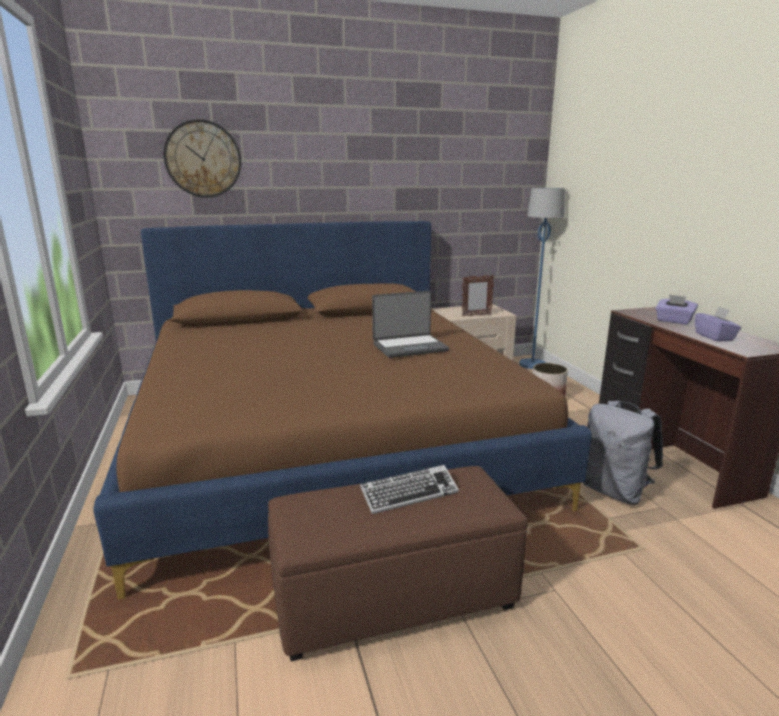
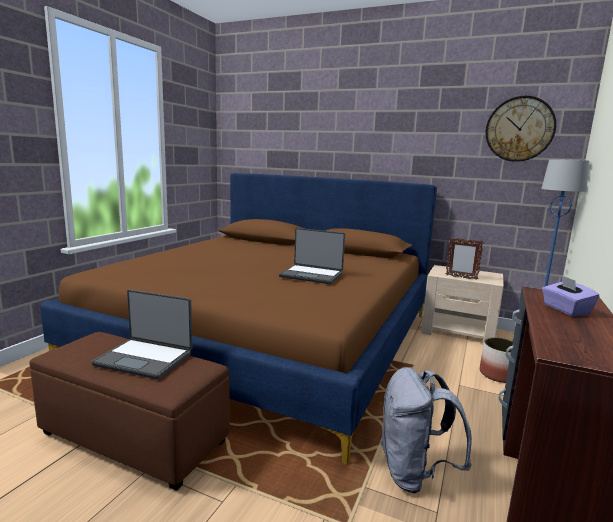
camera: 40 degrees right, 5 degrees down
(203, 159) = (275, 130): wall clock -> wall clock (519, 129)
(409, 494) = (145, 358): keyboard -> laptop
(714, 337) = (565, 333): purple tissue box -> none

